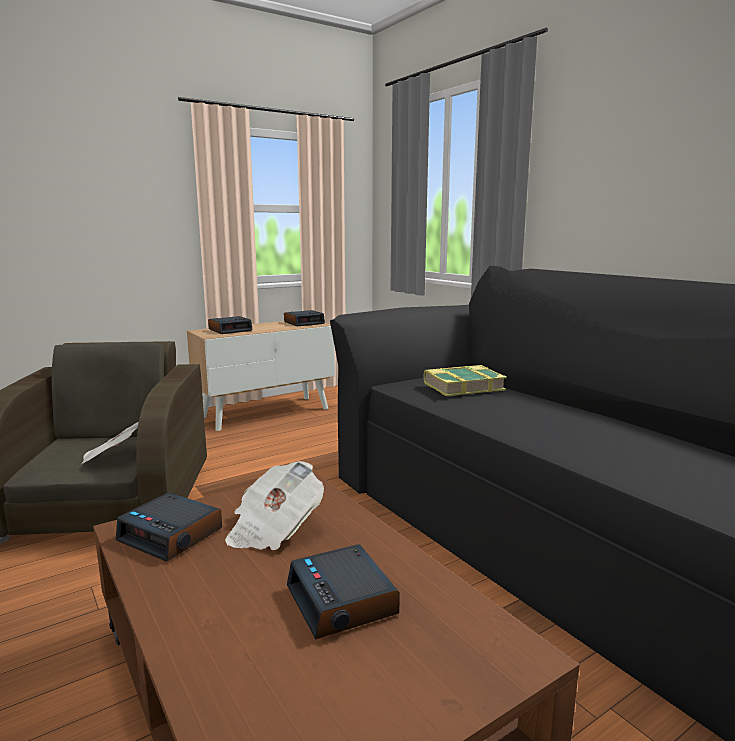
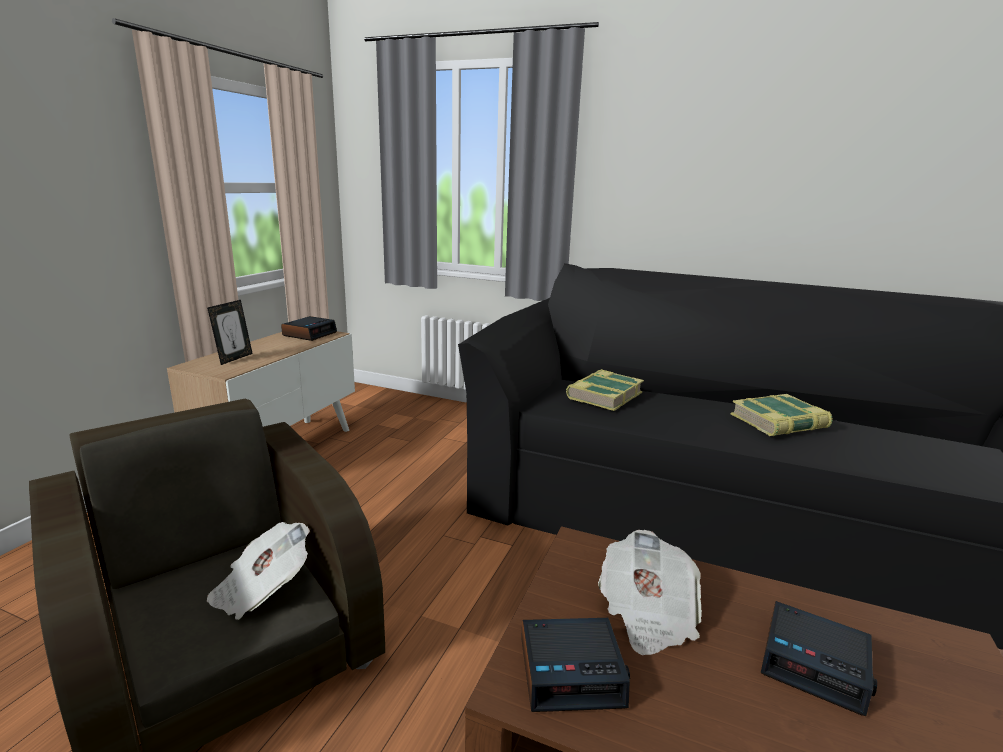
camera: 35 degrees left, 5 degrees up
(230, 330) = (234, 358): alarm clock -> picture frame
(605, 431) = (779, 422): none -> book

